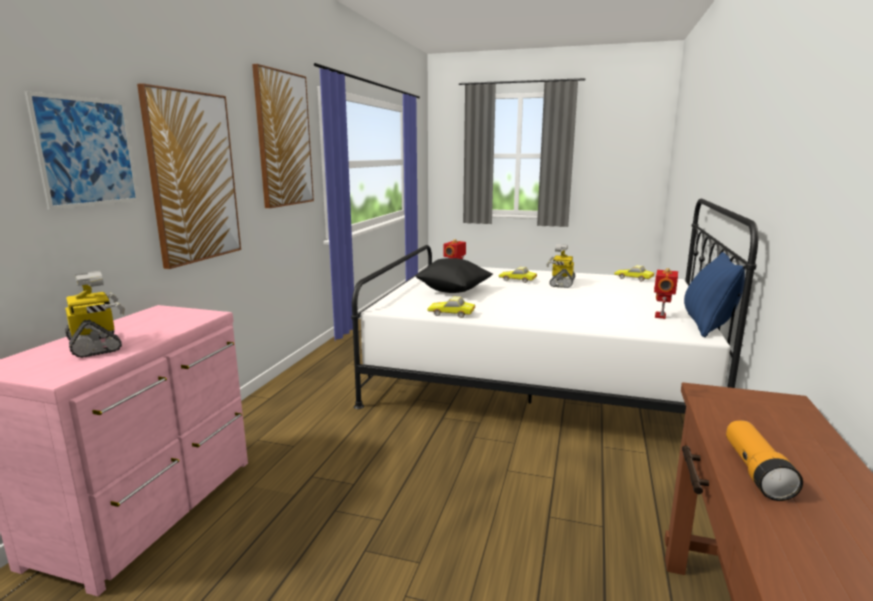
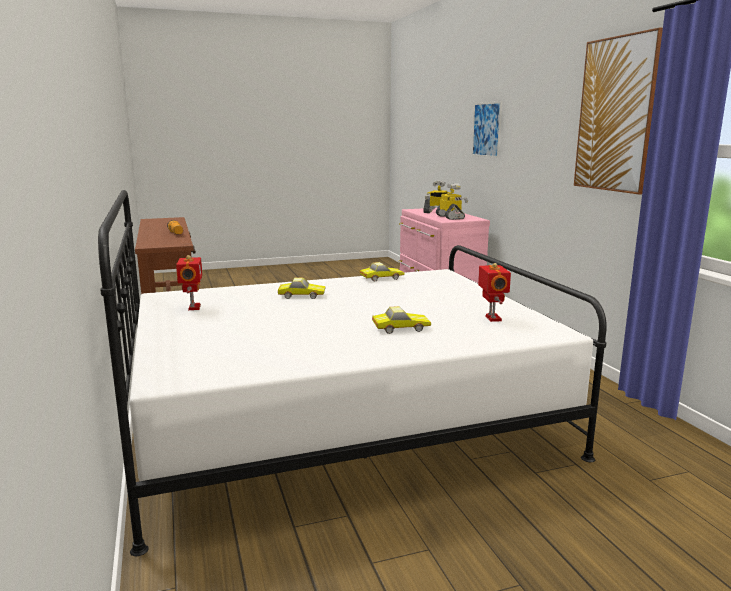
camera: 145 degrees right, 0 degrees up
(193, 177) = (527, 148): picture -> none
(454, 291) = (430, 296): black pillow -> none
(561, 283) = (336, 334): toy robot -> toy robot (450, 217)
(633, 278) = (231, 373): toy car -> toy car (301, 295)
(707, 326) = (150, 305): blue pillow -> none

